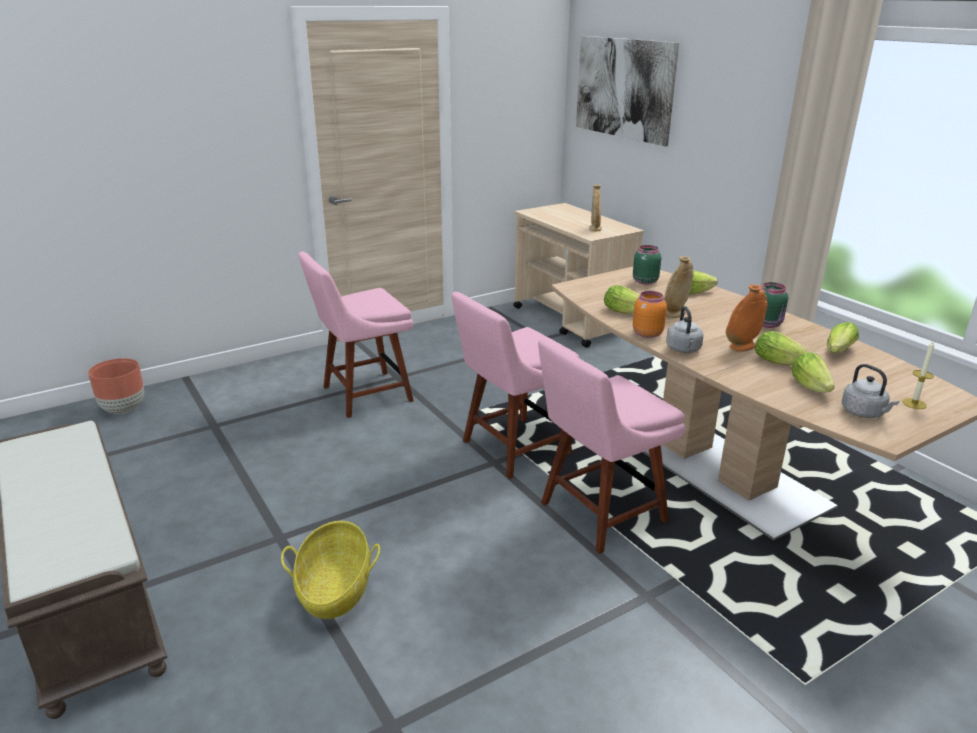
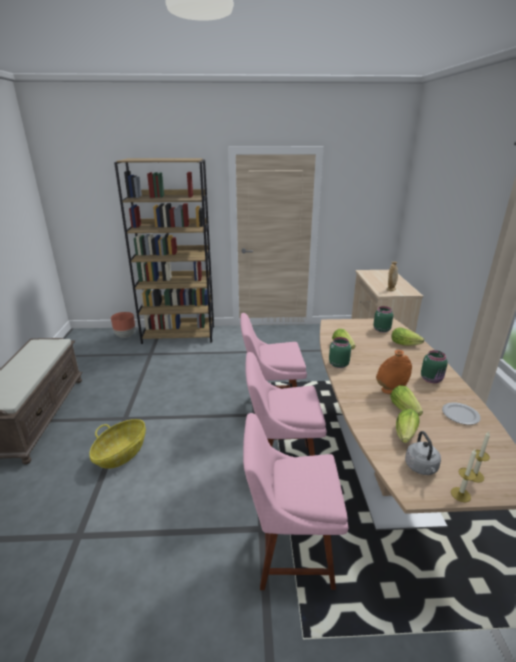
camera: 30 degrees right, 0 degrees up
(238, 381) = (179, 334): none -> brown bookcase
(362, 395) = (226, 357): pink chair -> pink chair (289, 553)
(624, 88) = (428, 201): picture -> none
(646, 333) = (338, 364): orange jar -> green jar
(675, 314) = (374, 356): beige vase -> none
(683, 350) = (348, 381): grey kettle -> none
(837, 352) = (461, 415): lettuce -> plate
(923, 424) = (460, 494): none -> candle

